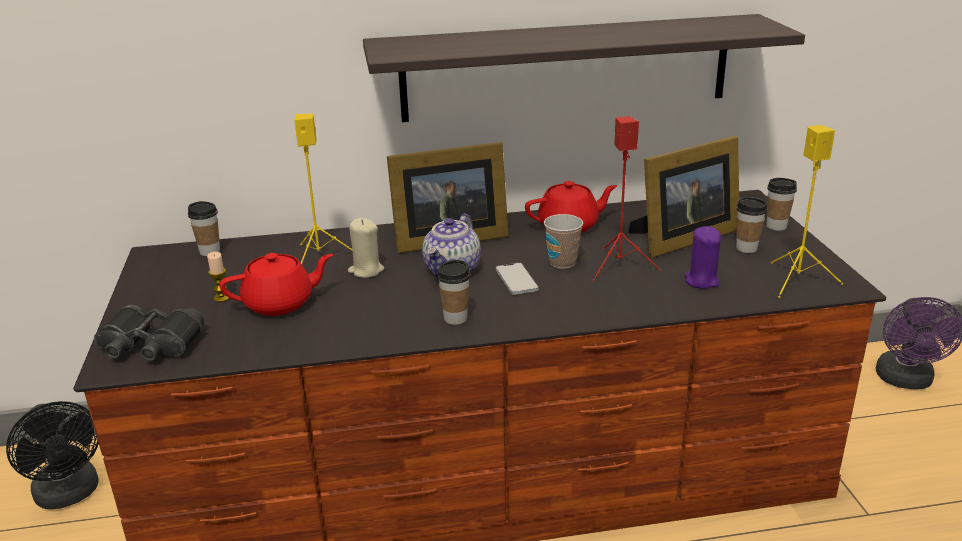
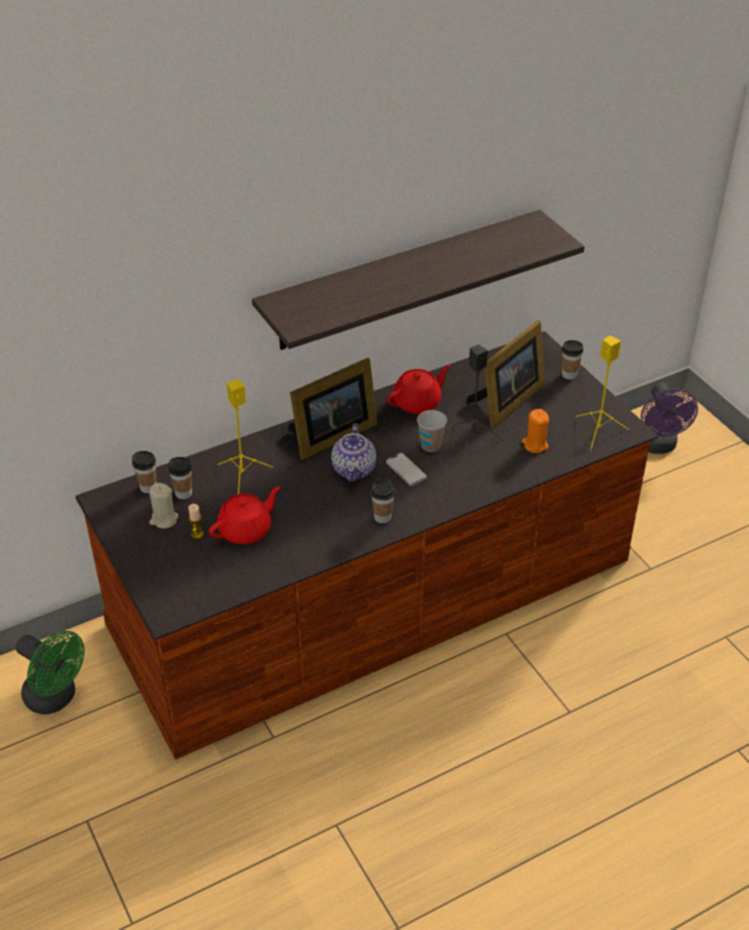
camera: 20 degrees left, 15 degrees up
(70, 495) = (56, 698): black fan -> green fan
(150, 345) = (179, 590): black binoculars -> none
(366, 270) = (289, 483): beige candle -> beige candle (164, 519)
(620, 266) = (473, 441): red speaker -> black speaker
(701, 281) = (535, 445): purple candle -> orange candle
(746, 248) = (555, 404): cup -> cup (183, 493)

